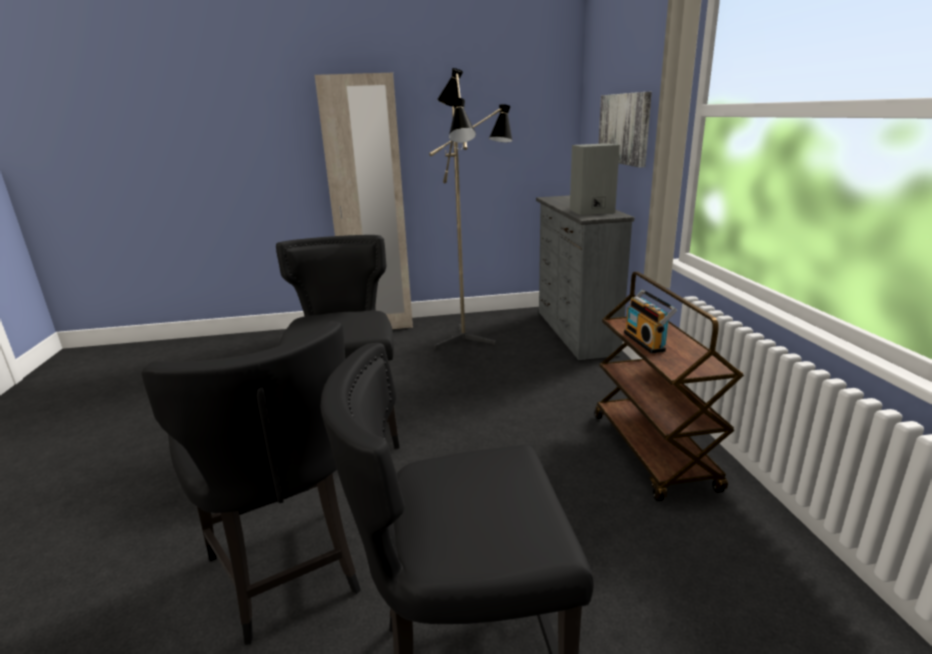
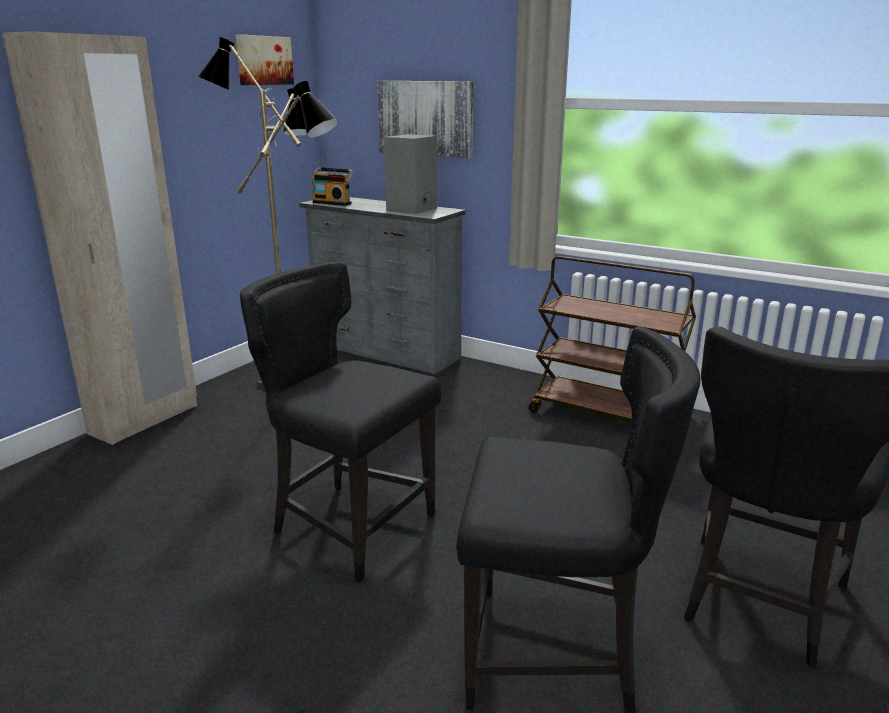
camera: 50 degrees left, 0 degrees up
(522, 83) = (263, 60): none -> picture
(646, 341) = (606, 314): radio -> radio (333, 203)

